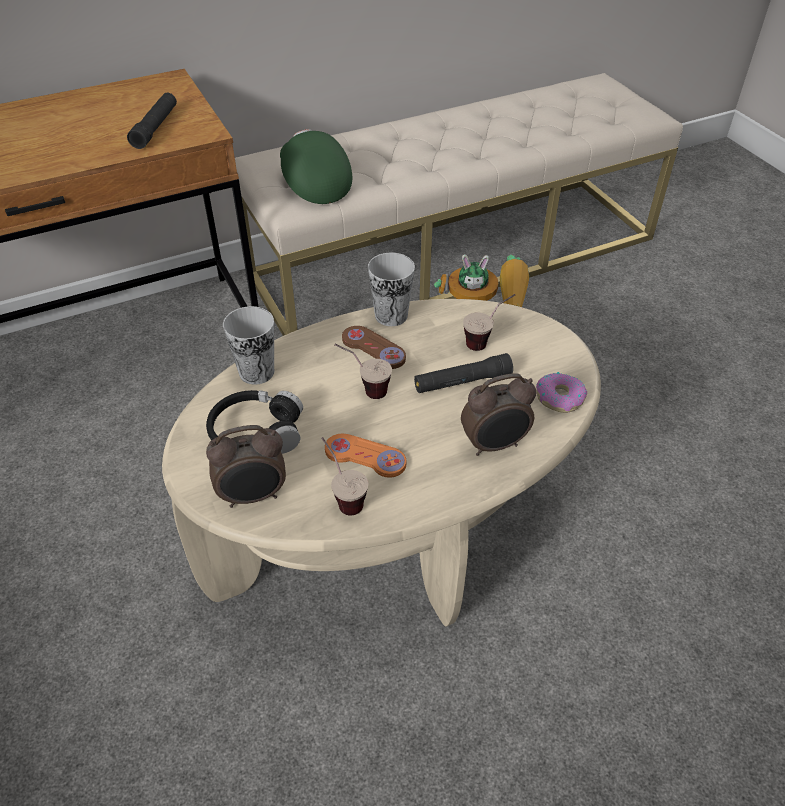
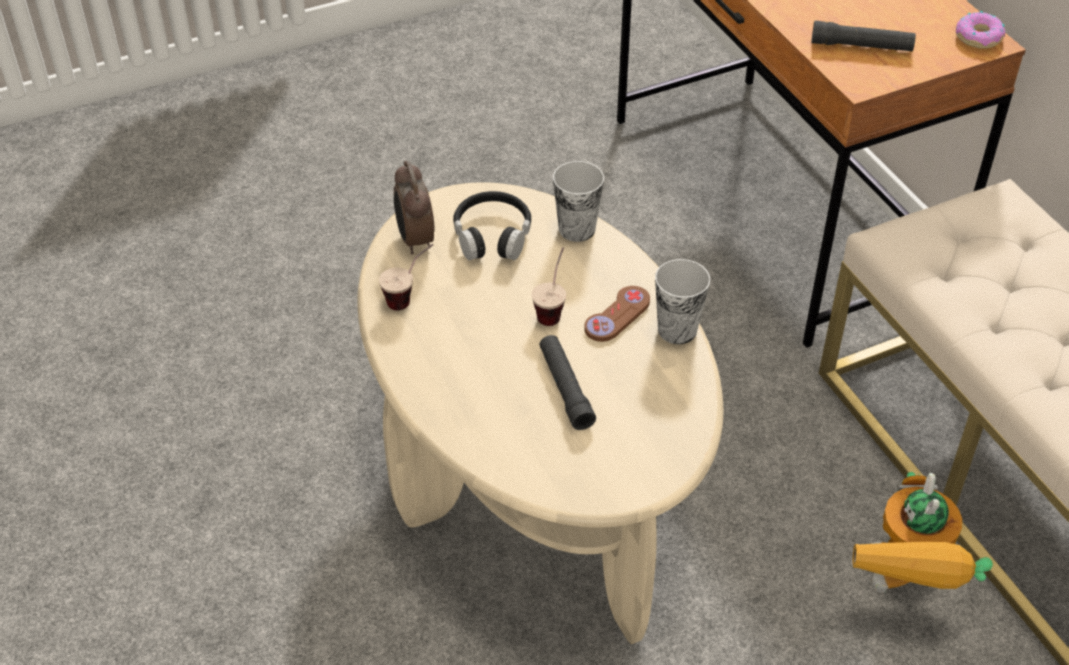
camera: 90 degrees right, 0 degrees up
(313, 183) = (957, 254): green cap -> none
(365, 457) = (457, 311): orange game controller -> none
(486, 341) = (637, 414): cup -> none
(495, 445) = (469, 410): alarm clock -> none
(559, 397) = (540, 473): donut -> donut (979, 37)

